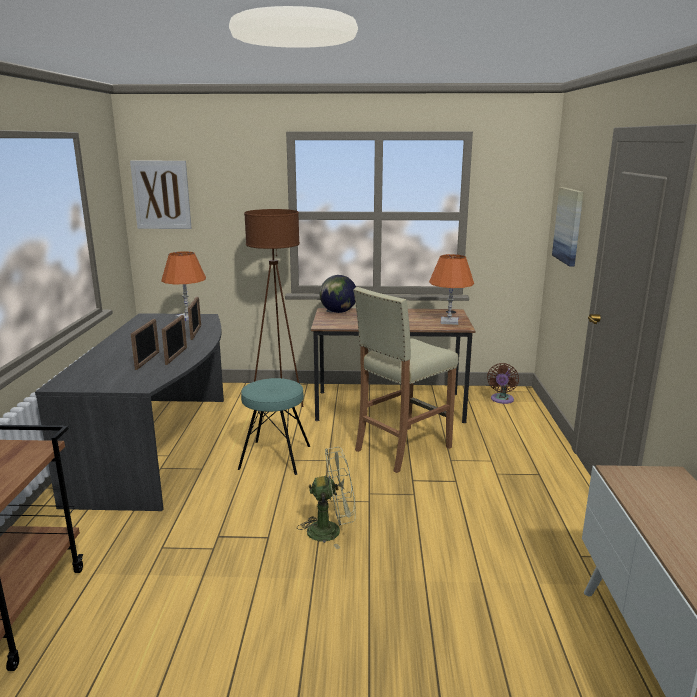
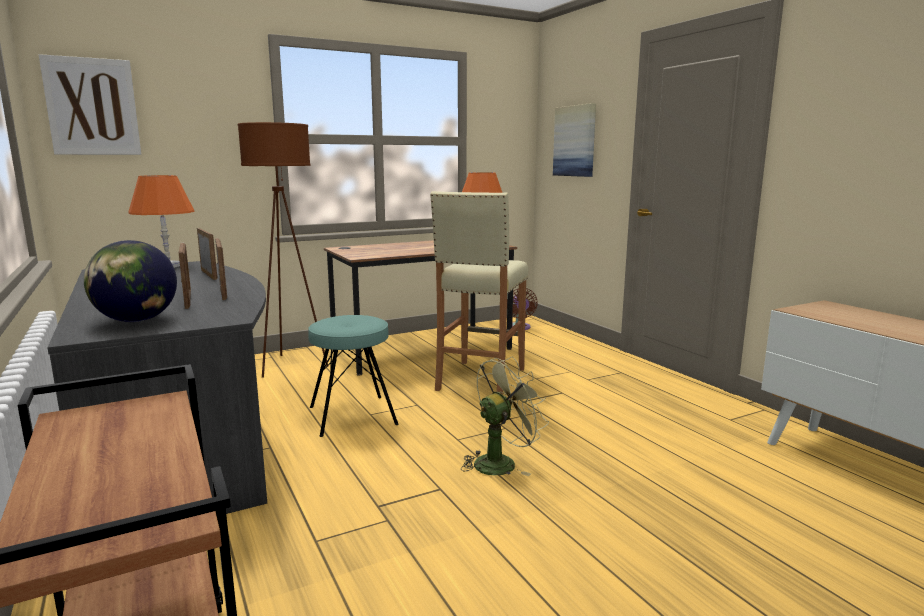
camera: 30 degrees left, 5 degrees down
(338, 312) = (355, 247): globe -> globe (136, 320)

